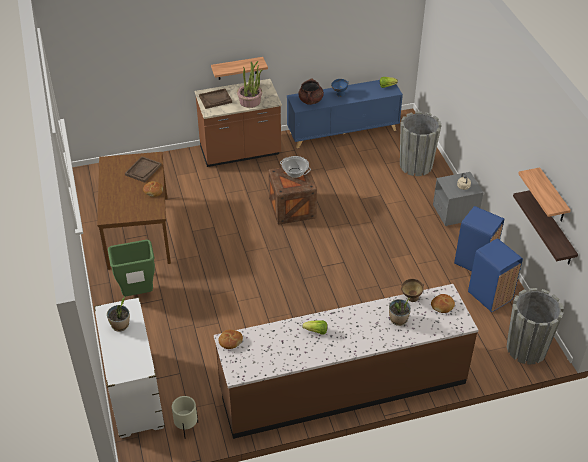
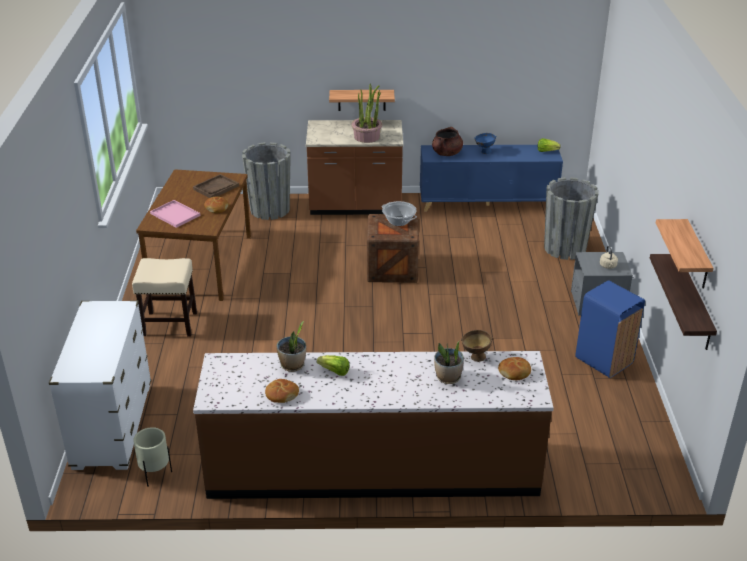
camera: 15 degrees right, 10 degrees down
(120, 325) = (100, 325): potted plant -> potted plant (292, 365)
(123, 203) = (176, 215): none -> pink tray
(137, 293) = (169, 324): green trash can -> beige stool
(215, 99) = (328, 130): brown tray -> none
(230, 341) = (221, 363): bread -> bread (281, 395)
(489, 296) = (611, 402): blue trash can -> none
(526, 348) = (641, 471): grey planter -> grey planter (270, 210)

